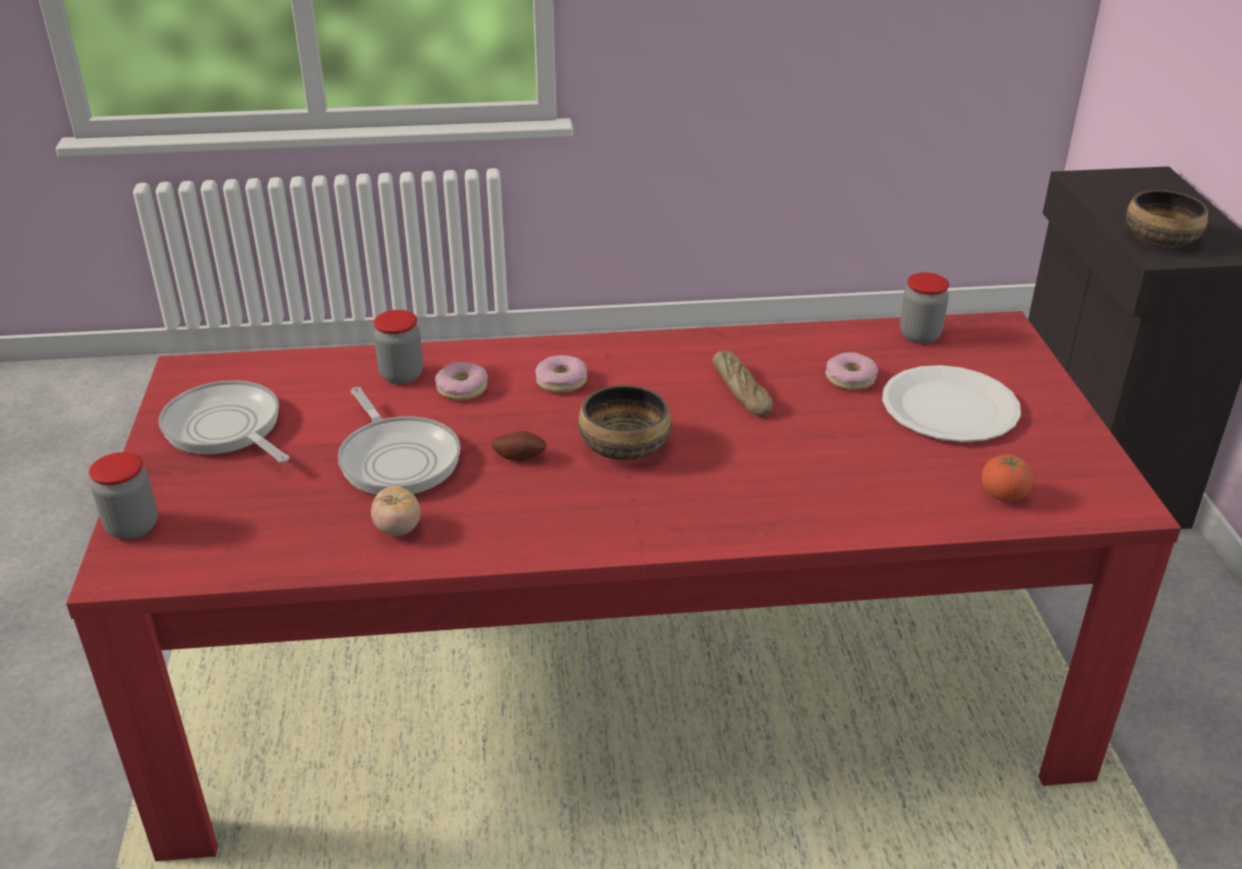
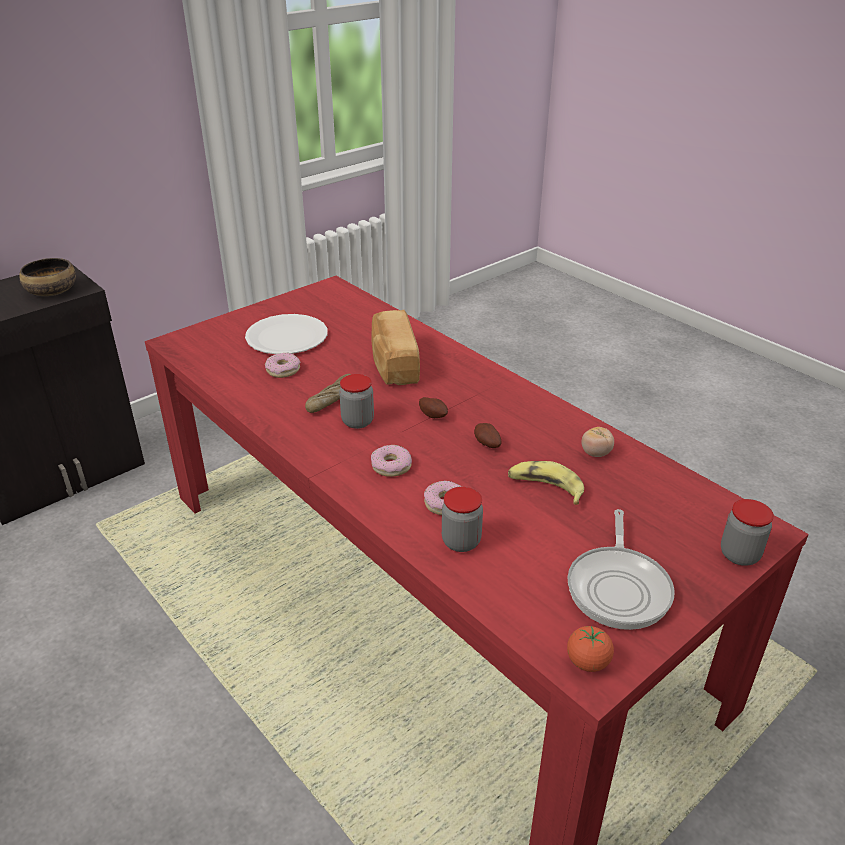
camera: 125 degrees left, 0 degrees up
(398, 459) = (545, 488): frying pan -> banana
(623, 445) = (433, 415): bowl -> potato
(784, 464) = (393, 364): none -> bread
(919, 335) = (207, 362): jar -> jar (357, 421)
(1003, 496) = (355, 310): tomato -> tomato (587, 662)

